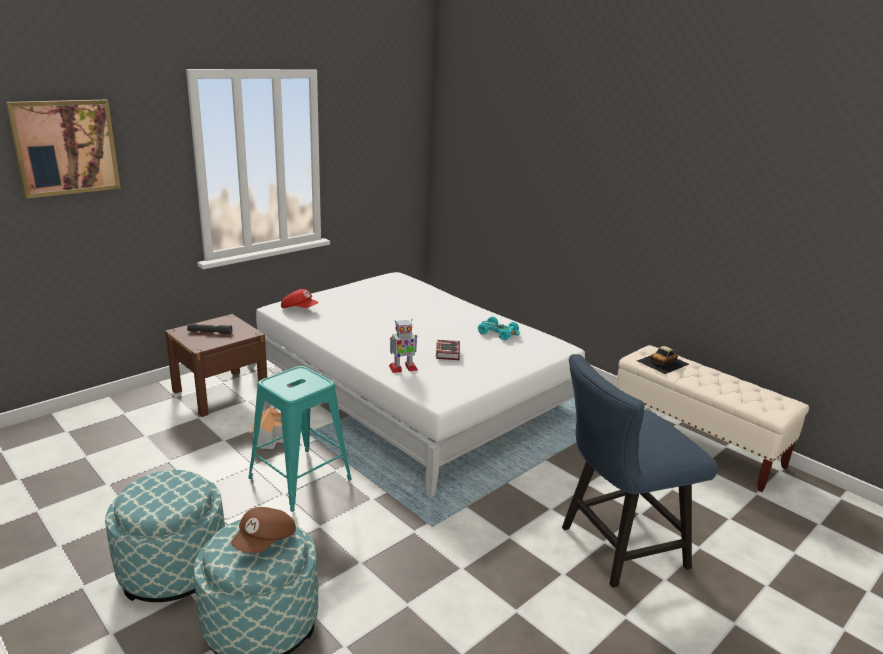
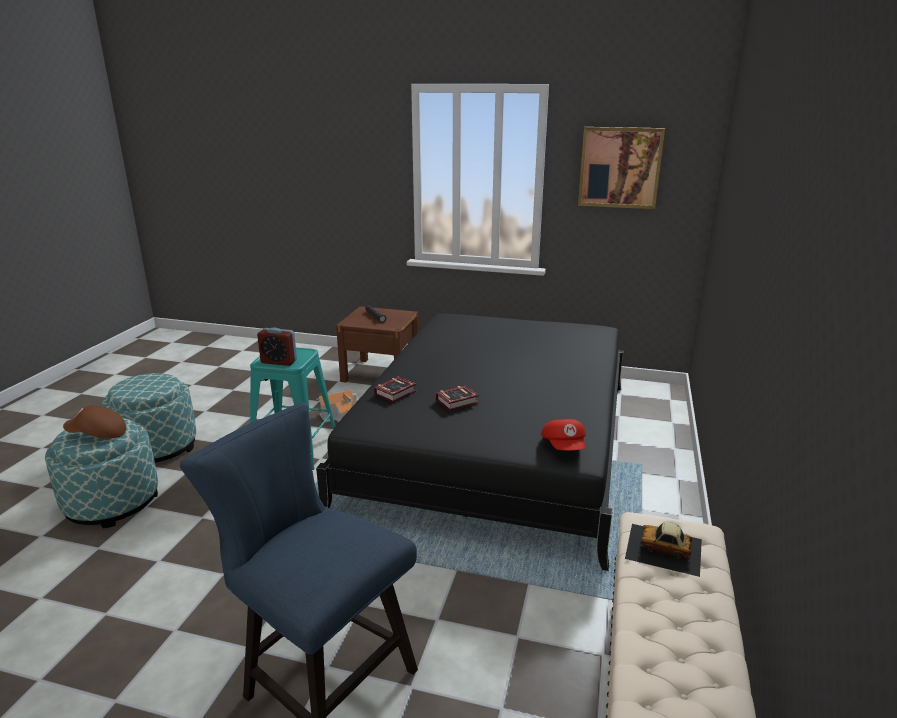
camera: 60 degrees right, 0 degrees up
(65, 147) = (315, 144): picture -> picture (620, 167)
(299, 309) = (455, 323): red cap -> red cap (564, 447)
(305, 387) = (279, 361): none -> alarm clock
(403, 368) = (397, 393): toy robot -> book
(411, 389) = (495, 442): white bed -> black bed
(498, 333) = (552, 413): turquoise toy car -> none

